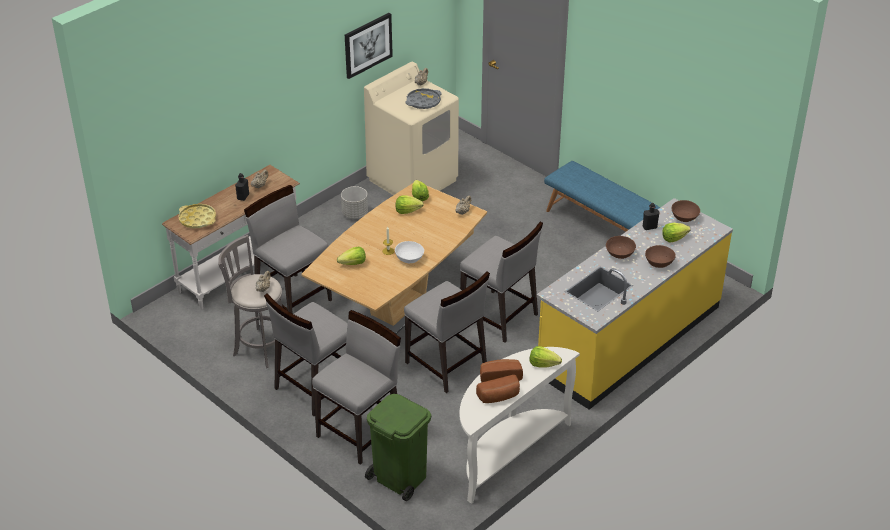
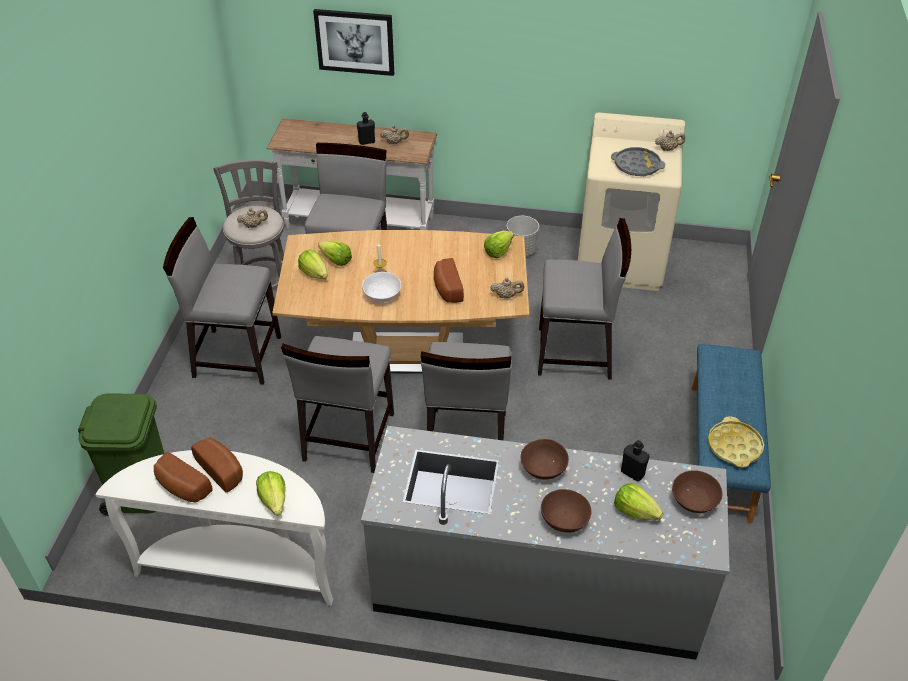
camera: 55 degrees right, 5 degrees up
(197, 219) = (305, 134): yellow tray -> yellow tray (734, 446)
(360, 432) = (191, 424): grey chair -> grey chair (575, 353)
(367, 45) = (616, 62): picture -> picture (355, 41)
(407, 211) = (464, 255): lettuce -> lettuce (314, 273)
(431, 231) = (446, 289): none -> bread
(628, 339) = (537, 587): yellow counter -> grey counter

